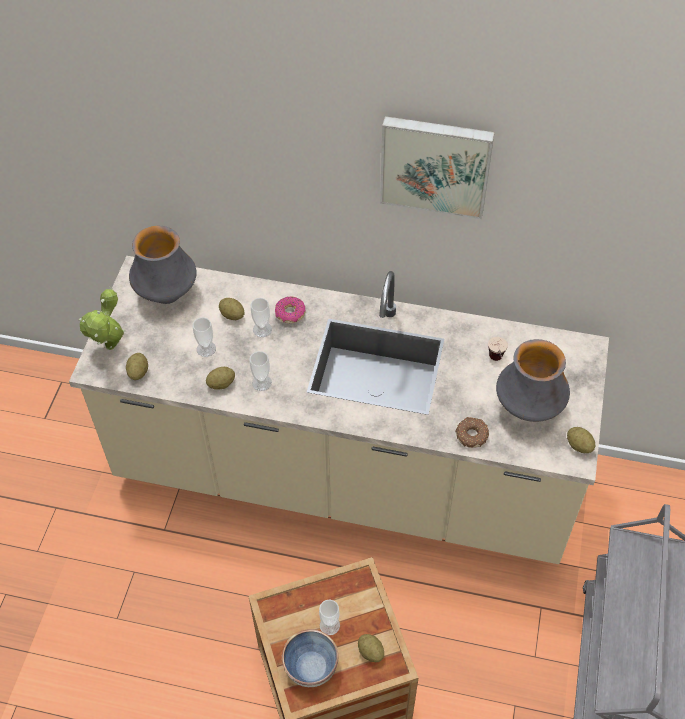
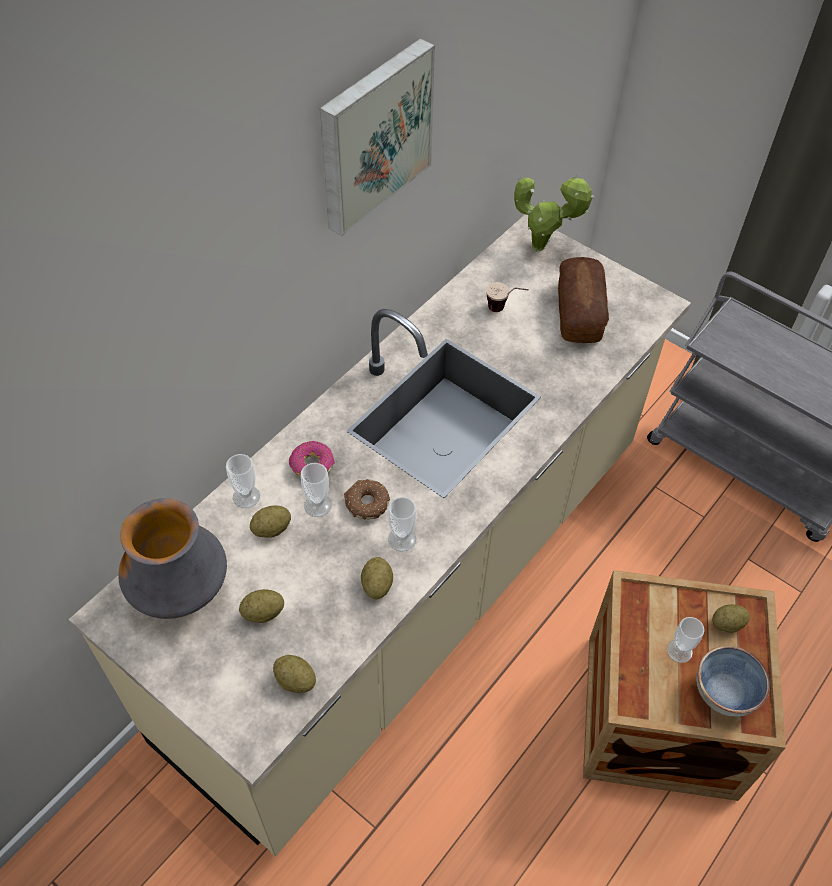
camera: 65 degrees left, 0 degrees up
(110, 349) = (230, 703): potted plant -> potted plant (542, 248)
(206, 349) = (308, 581): cup -> cup (246, 497)
(471, 435) = (588, 371): donut -> donut (366, 503)
(527, 408) = (579, 312): vase -> bread
(579, 446) = (645, 295): potato -> potato (263, 613)

